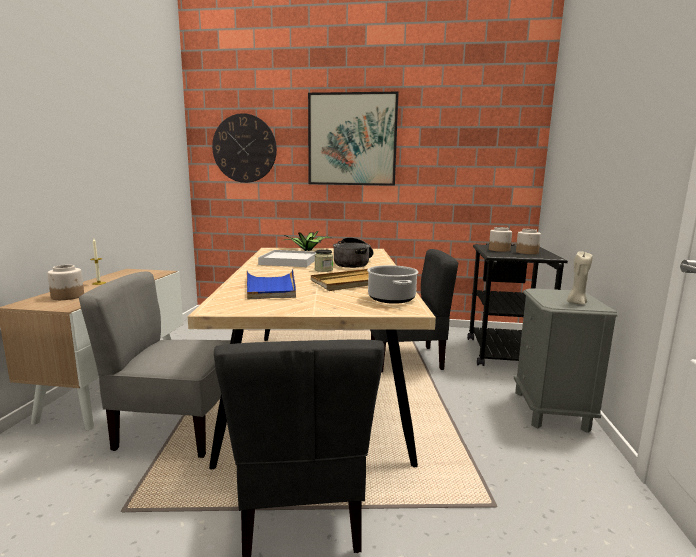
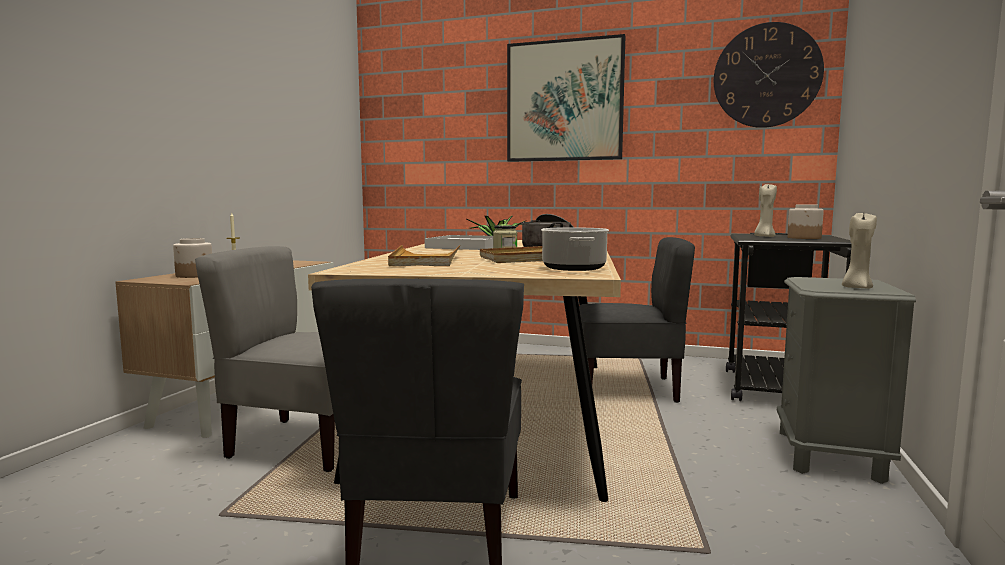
camera: 10 degrees right, 5 degrees down
(244, 148) = (428, 119): wall clock -> wall clock (767, 75)
(270, 287) = (425, 260): blue tray -> beige tray
(499, 250) = (764, 236): jar -> beige candle

